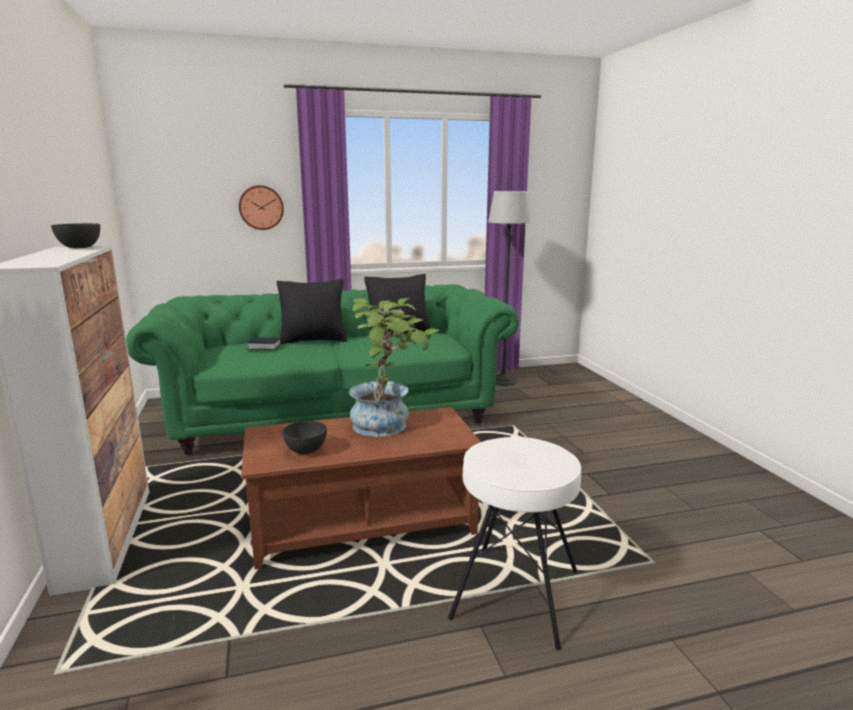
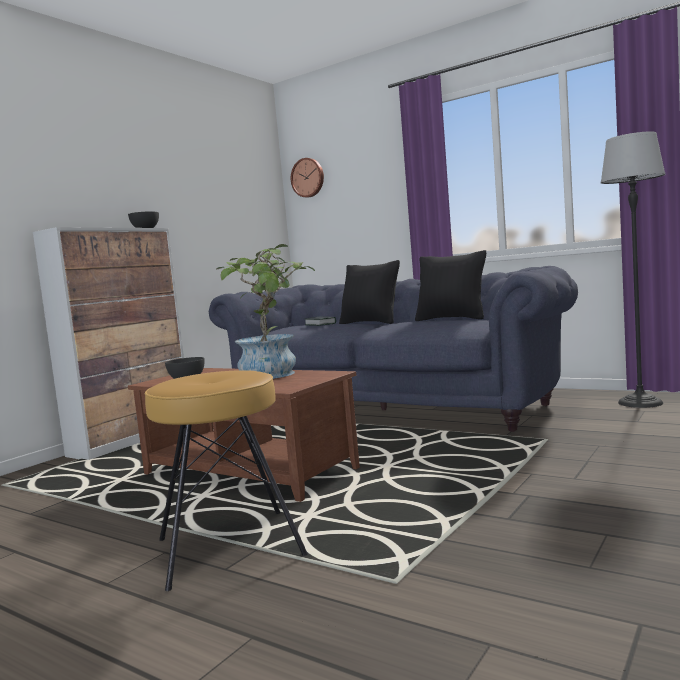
camera: 50 degrees right, 10 degrees down
(261, 207) = (380, 204): wall clock -> wall clock (308, 178)
(335, 414) = (396, 405): green sofa -> blue sofa
(515, 594) = (229, 547): white stool -> brown stool

